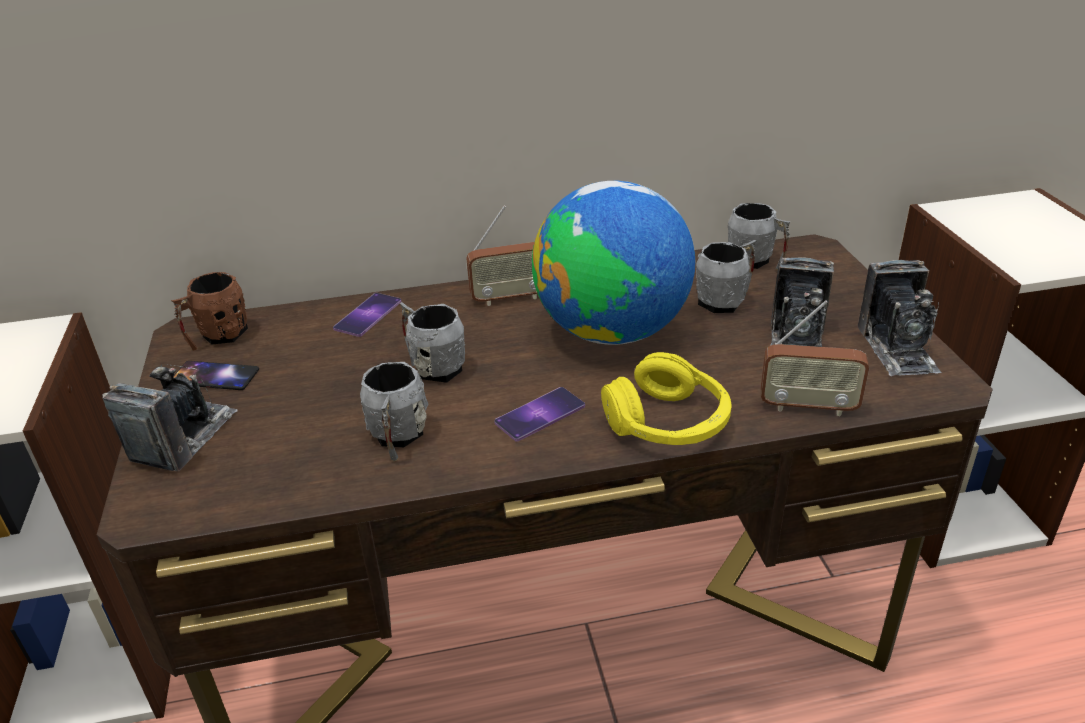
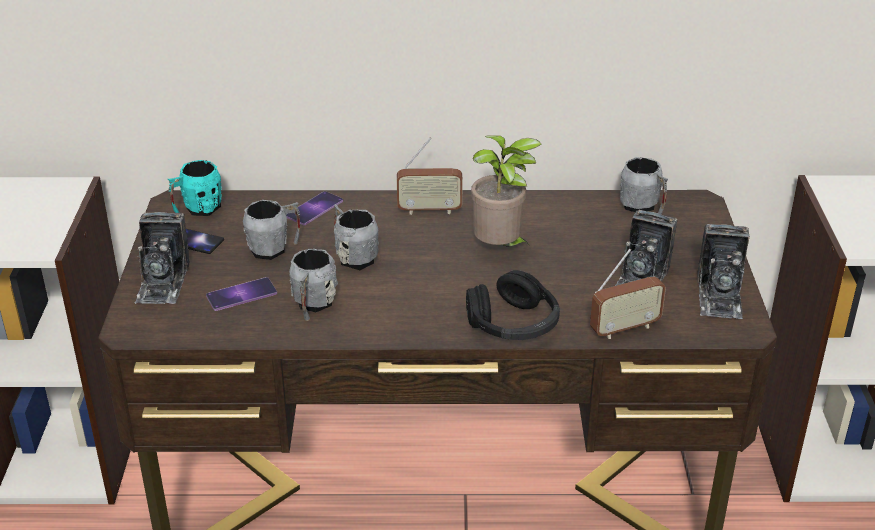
camera: 10 degrees right, 0 degrees up
(184, 437) = (163, 282): camera -> camera turned 150 degrees clockwise
(217, 337) = (197, 210): brown mug -> turquoise mug
(540, 414) = (421, 304): phone -> phone (241, 294)
(613, 331) = (500, 249): globe -> potted plant
(668, 423) = (513, 324): yellow headphones -> black headphones
(726, 300) = (602, 237): grey mug -> grey mug (274, 248)
(808, 406) = (624, 328): radio -> radio turned 45 degrees counterclockwise

